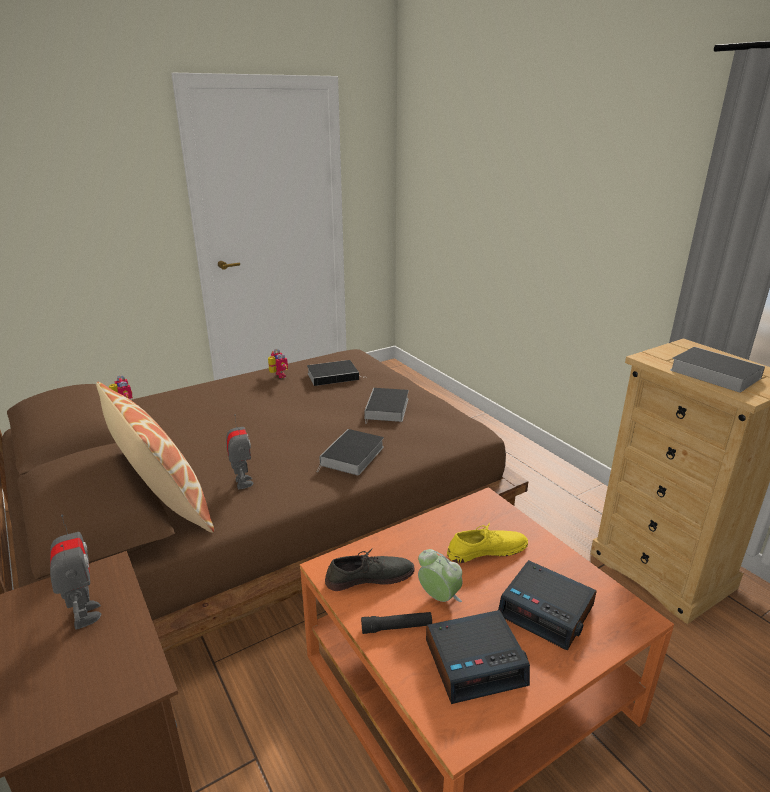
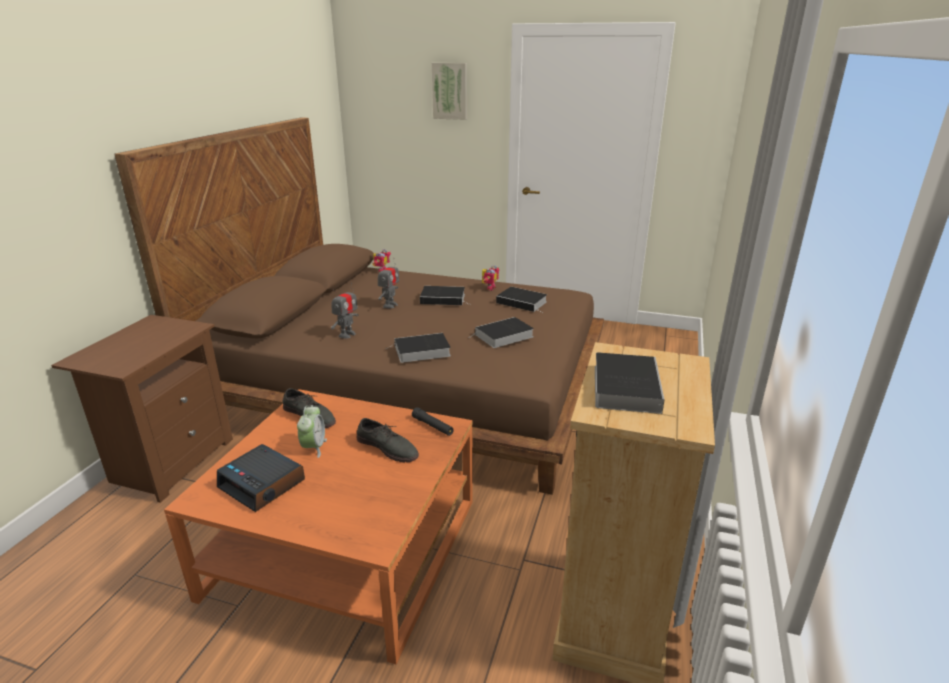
camera: 50 degrees right, 0 degrees up
(85, 614) = (158, 337): toy robot -> toy robot (390, 305)
(102, 158) = (450, 91): none -> picture
(164, 506) = (298, 327): pillow -> none
(262, 402) = (444, 298): none -> book
(396, 627) = (270, 443): black flashlight -> black flashlight (432, 426)
(487, 549) = (388, 447): yellow shoe -> grey shoe
(547, 611) = (342, 497): alarm clock -> none

